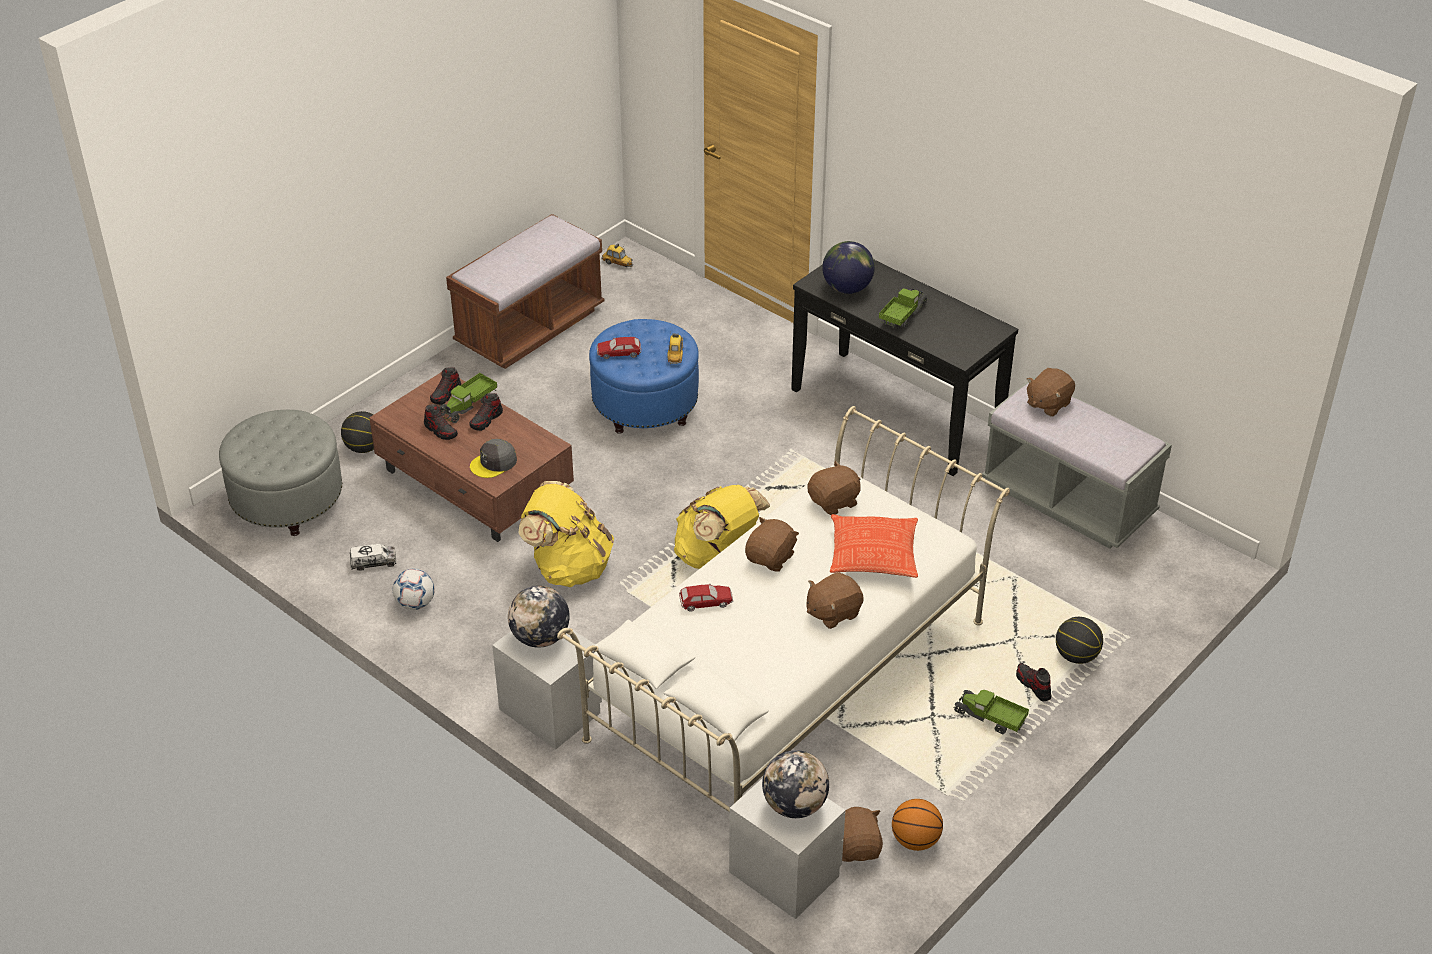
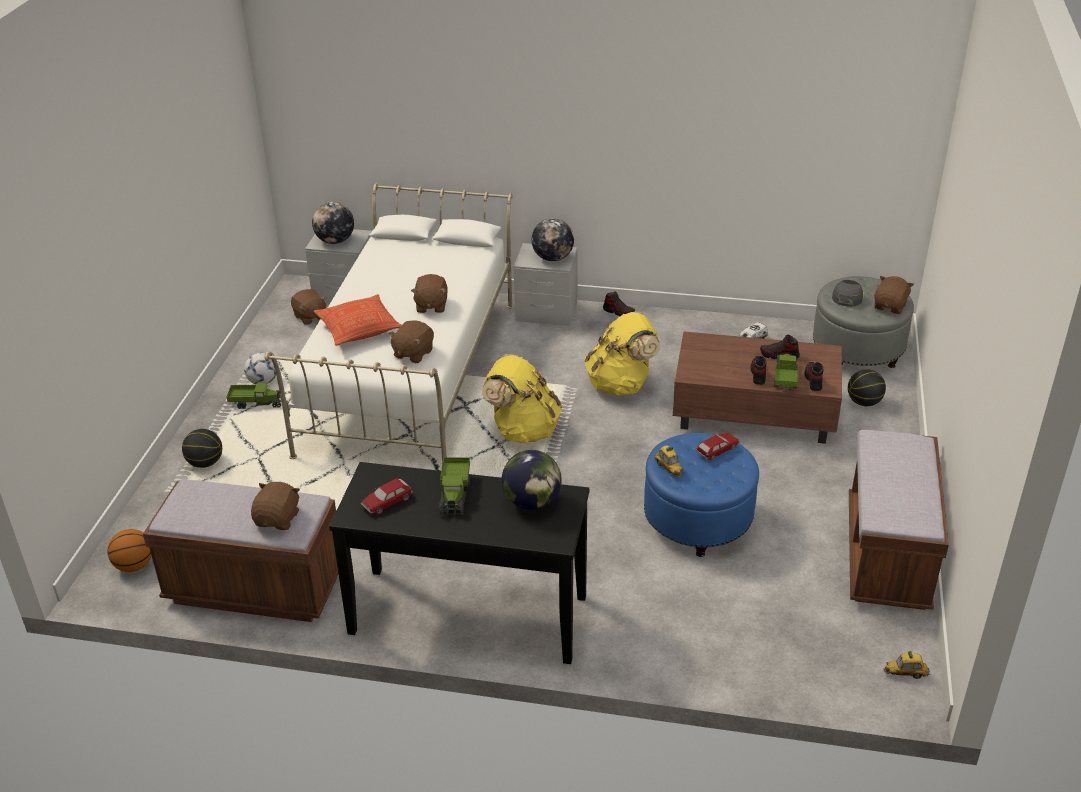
camera: 150 degrees right, 5 degrees down
(415, 603) = (693, 331): football -> football (263, 382)
(494, 463) = (712, 349): grey cap -> grey cap (847, 296)
(706, 602) = (453, 271): toy car -> toy car (387, 502)
(833, 612) = (365, 292): brown plush toy -> brown plush toy (890, 306)
(915, 840) = (276, 330): basketball -> basketball (134, 566)
(1033, 686) = (232, 432): shoe -> shoe (618, 311)
(1068, 500) = (254, 588): grey bench -> brown bench

